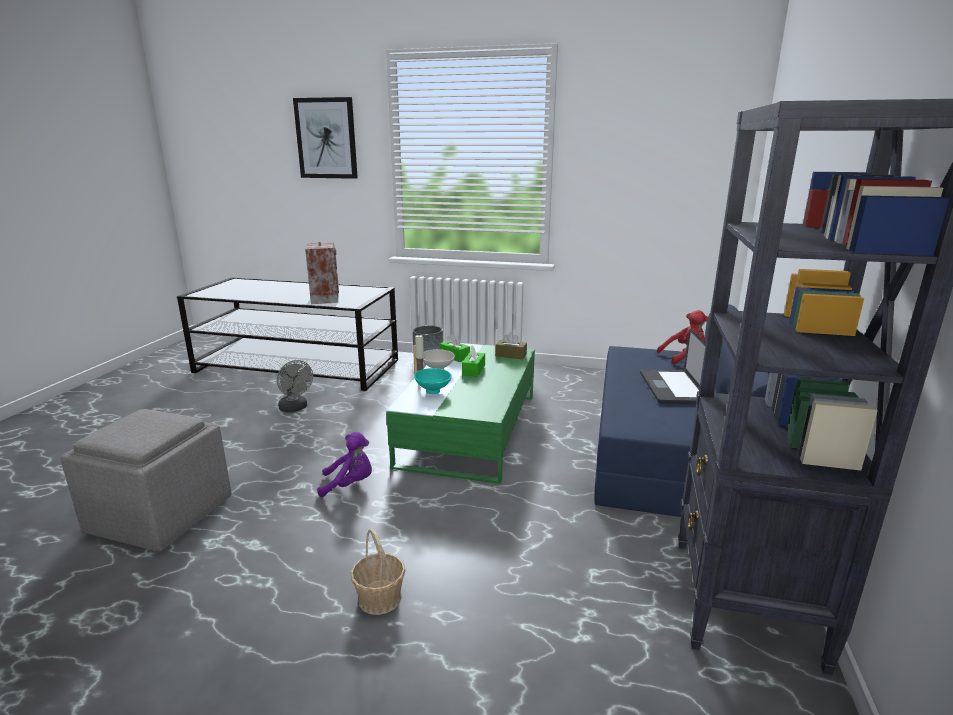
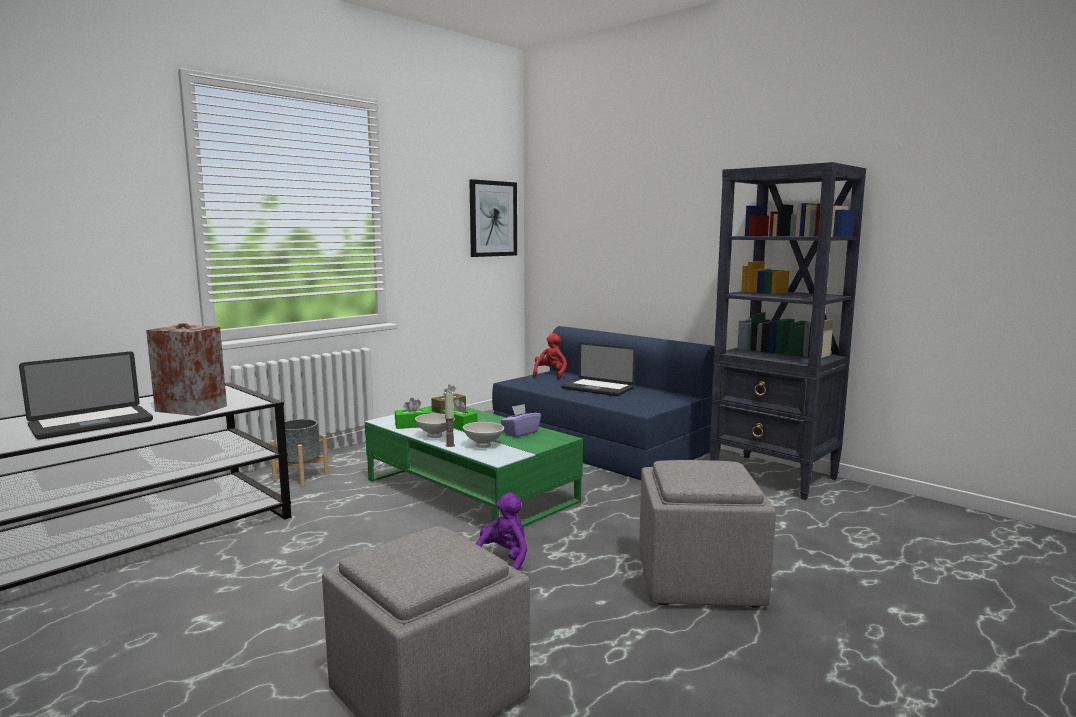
camera: 60 degrees left, 10 degrees down
(278, 294) = (91, 424): none -> laptop
(295, 408) = (259, 565): grey fan -> none
(326, 138) = (76, 178): picture -> picture (493, 219)
(379, 598) = (700, 581): basket -> grey ottoman
(434, 391) = (483, 445): turquoise bowl -> white bowl
(482, 395) = (520, 433): none -> purple tissue box

